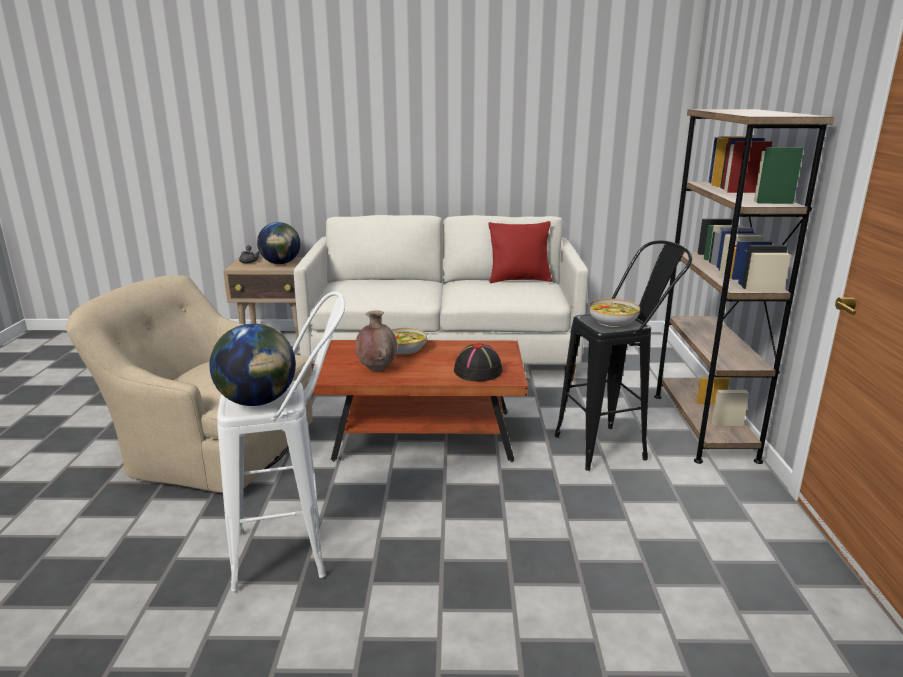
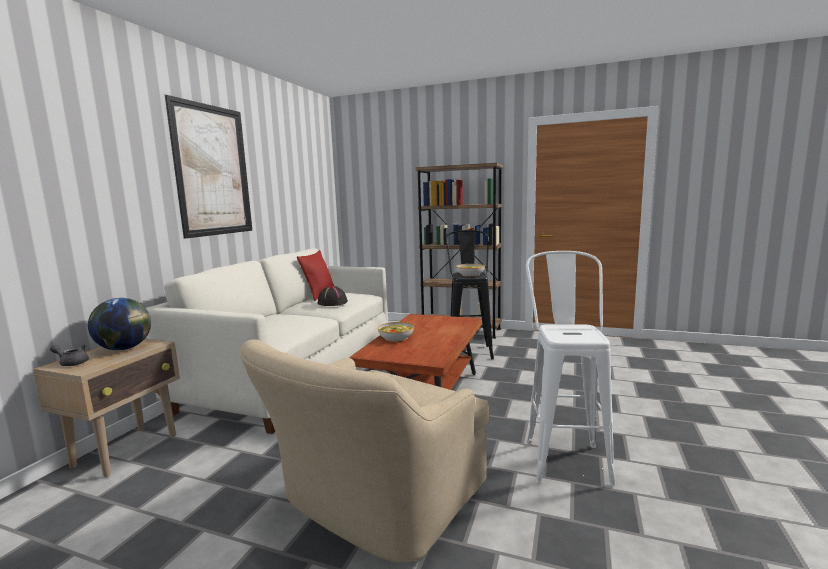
camera: 70 degrees left, 10 degrees down
(258, 401) = (579, 333): globe -> none
(376, 368) = (427, 346): brown vase -> none
(424, 109) = (213, 171): none -> picture
(478, 371) = (453, 324): black hat -> black hat (332, 302)

